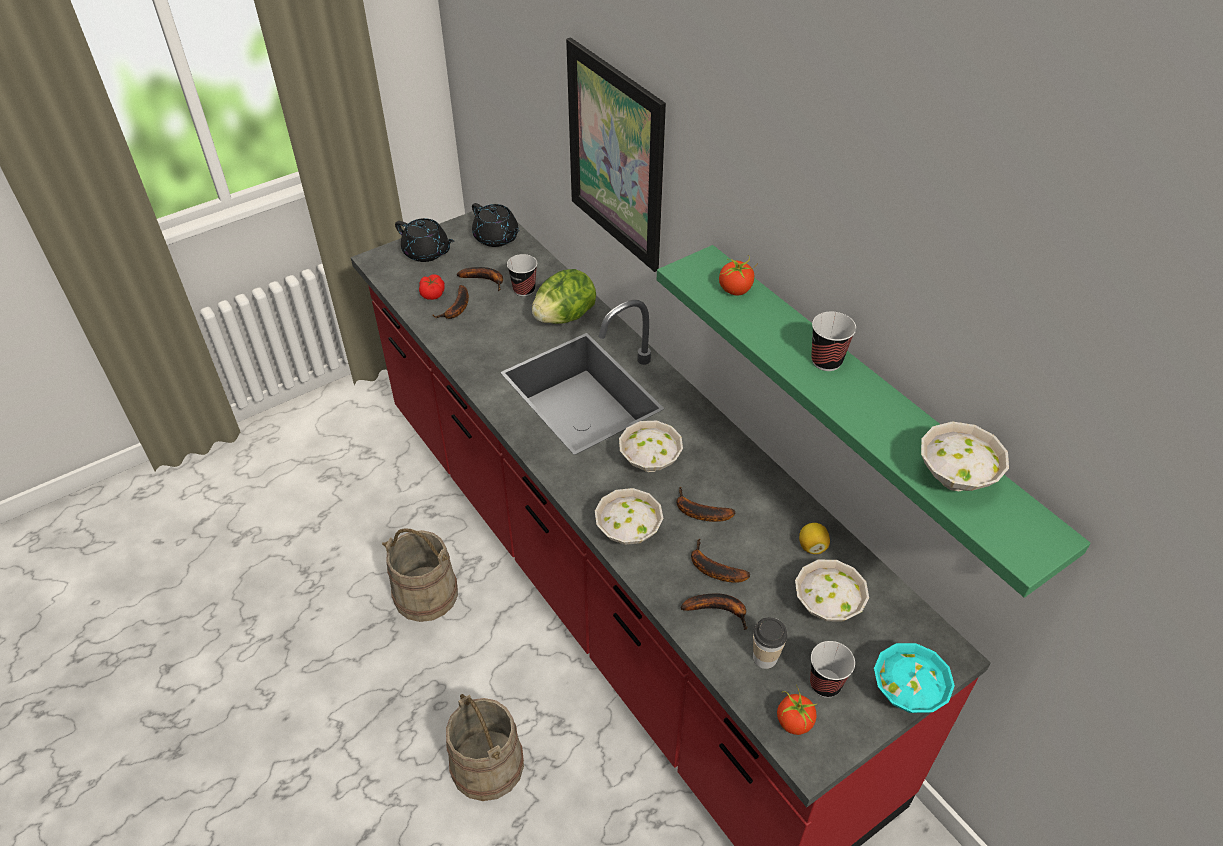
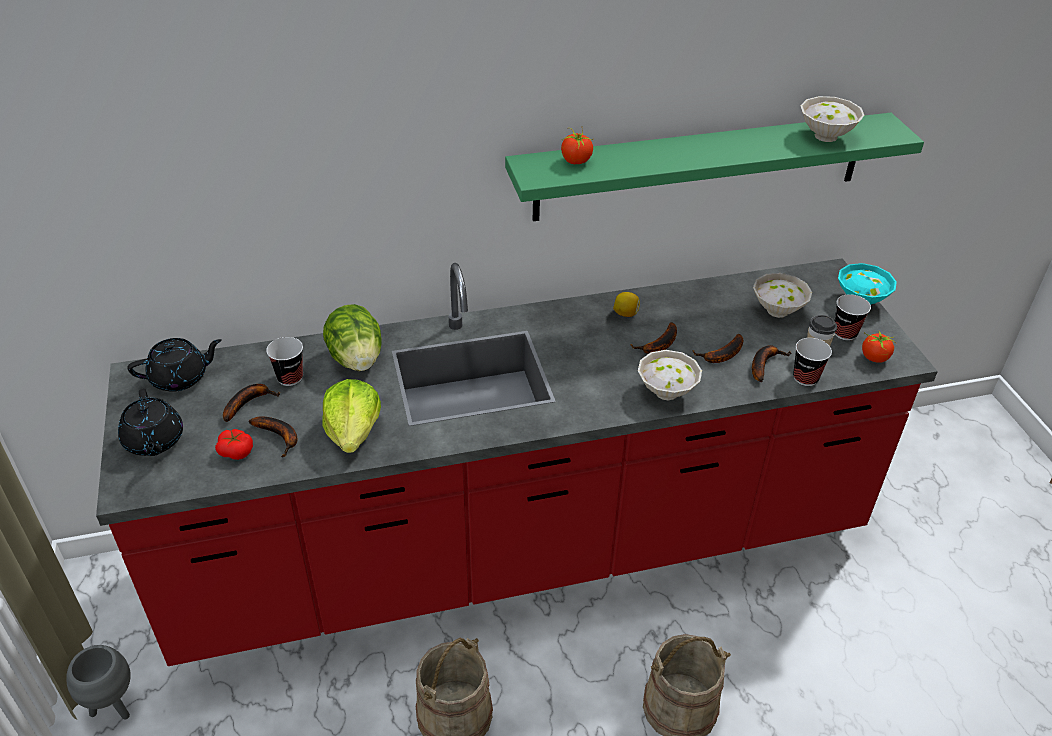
camera: 70 degrees left, 5 degrees down
(372, 399) = (113, 706): none -> grey planter
(427, 252) = (154, 441): black teapot -> black teapot turned 105 degrees clockwise
(478, 344) = (353, 432): none -> lettuce
(616, 156) = (341, 162): picture -> none
(650, 464) = (591, 357): white bowl -> none
(812, 546) = (717, 299): lemon -> lemon (625, 313)
(826, 361) = (685, 147): cup -> cup (805, 378)

